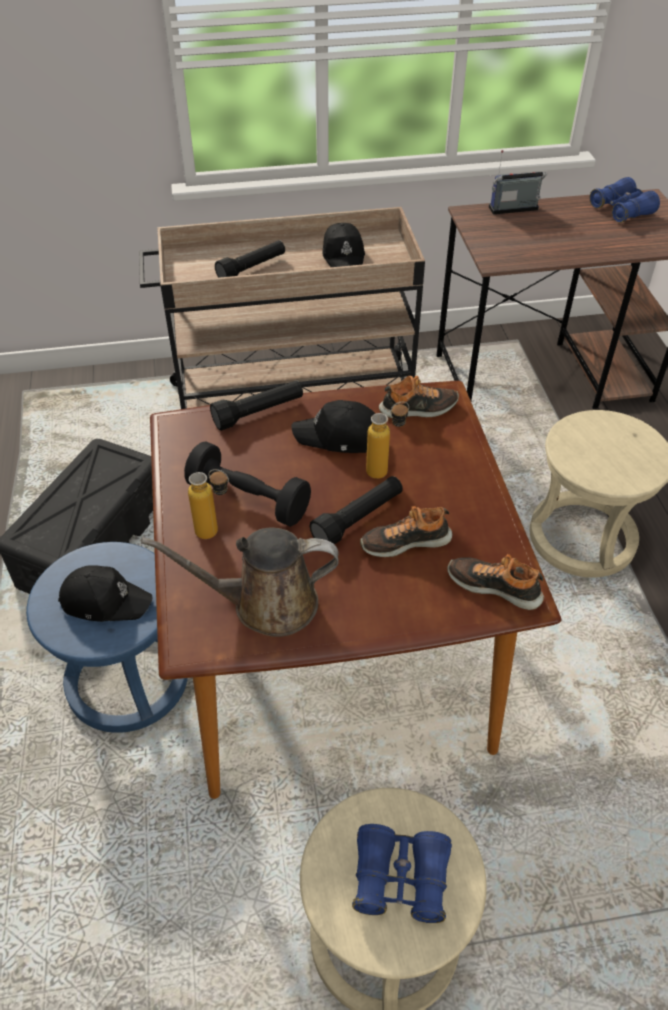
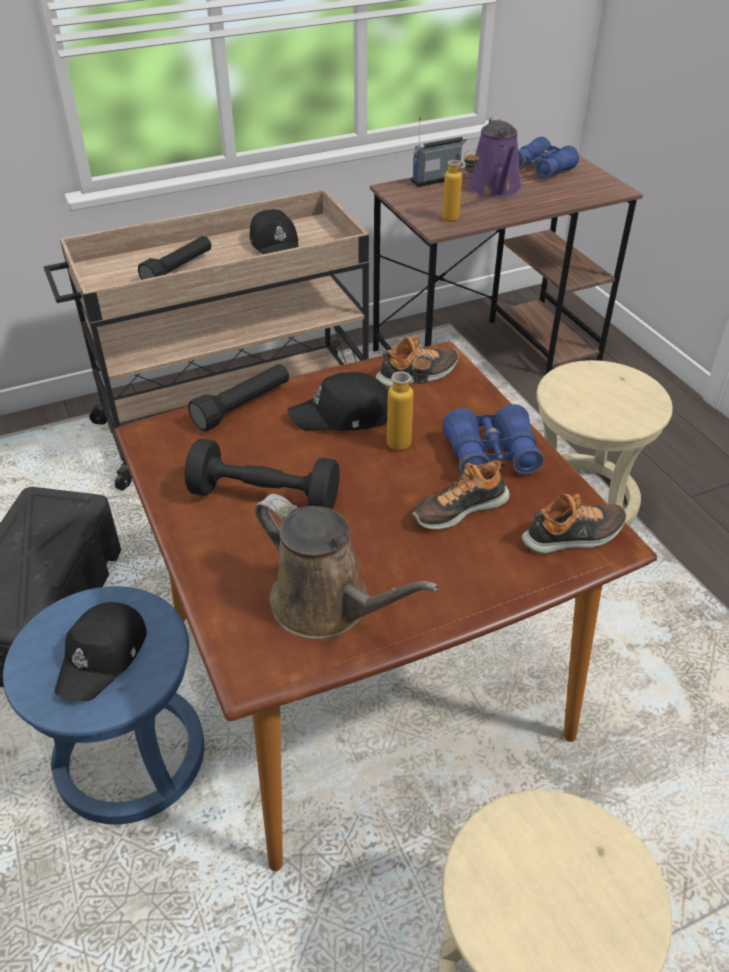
camera: 15 degrees left, 5 degrees down
(105, 600) = (103, 656): black cap -> black cap turned 120 degrees clockwise
(215, 533) = (239, 541): bottle -> bottle (457, 218)
(266, 604) = (328, 606): brown watering can -> brown watering can turned 120 degrees counterclockwise
(358, 519) = (398, 495): black flashlight -> none
(400, 879) = (566, 895): blue binoculars -> blue binoculars (491, 455)
(494, 586) = (574, 536): shoe -> shoe turned 150 degrees clockwise
(566, 226) = (495, 189): none -> purple watering can

